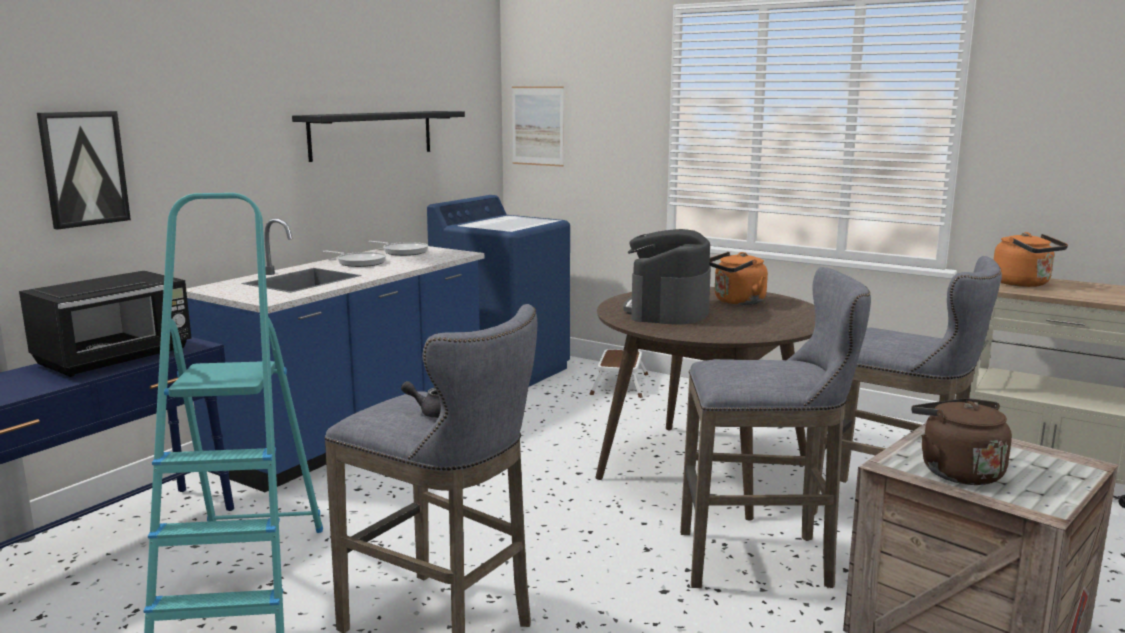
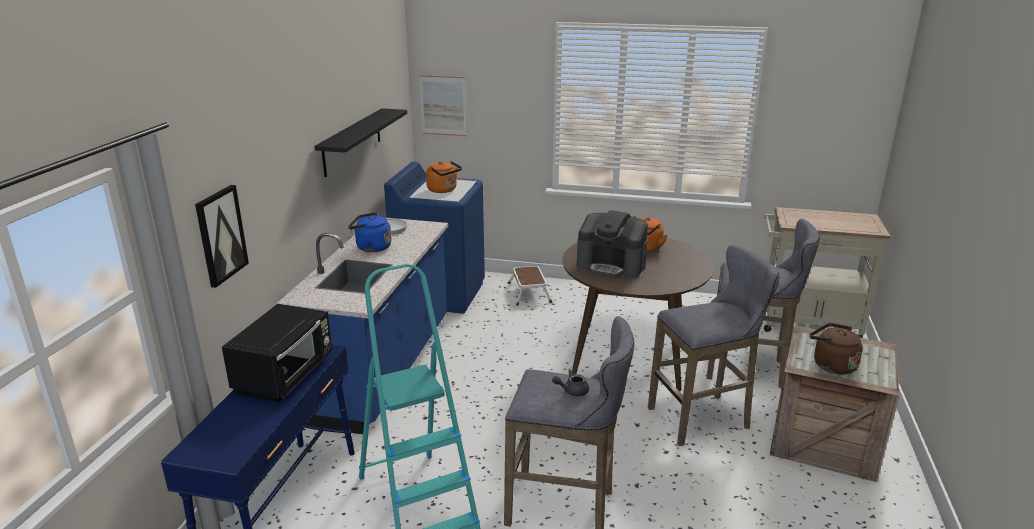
camera: 20 degrees left, 10 degrees up
(359, 262) = (371, 248): frying pan -> blue kettle
(667, 311) = (611, 265): coffee machine -> coffee machine turned 60 degrees counterclockwise
(1024, 284) = (802, 218): orange kettle -> orange kettle (443, 190)

